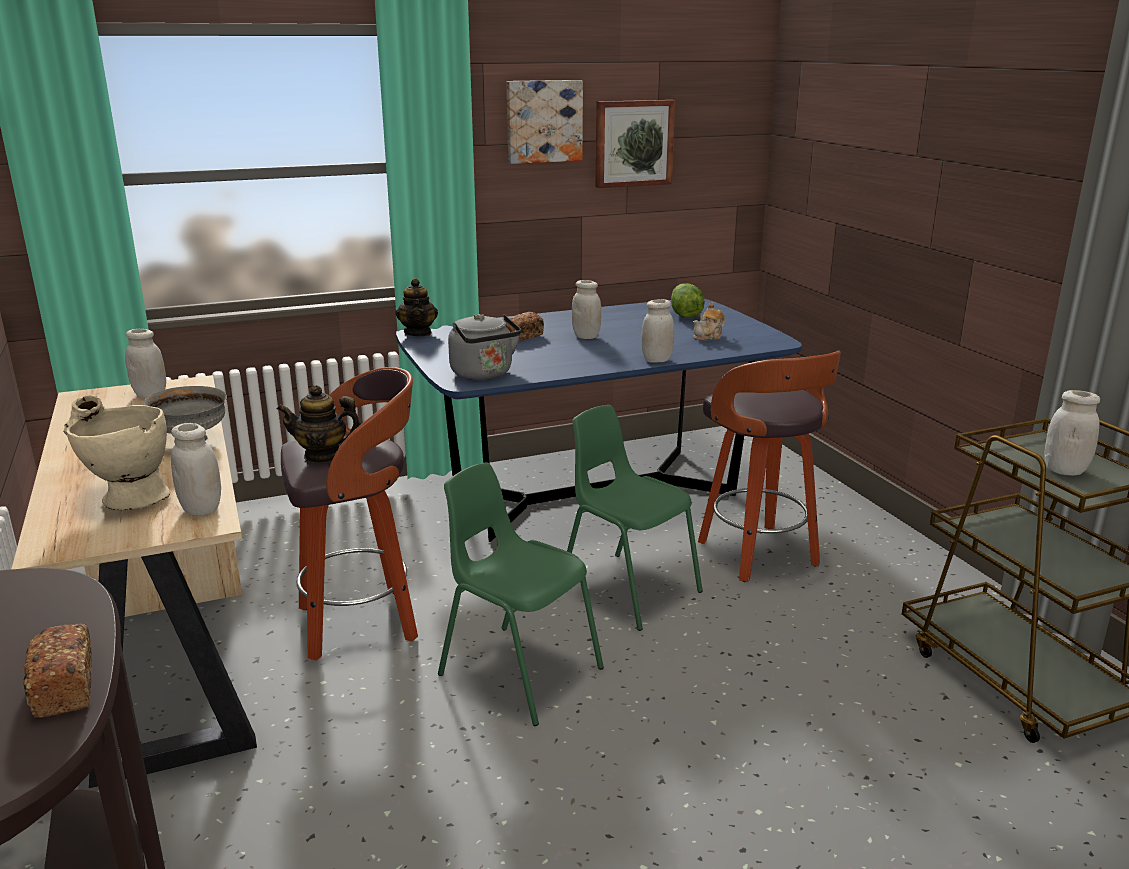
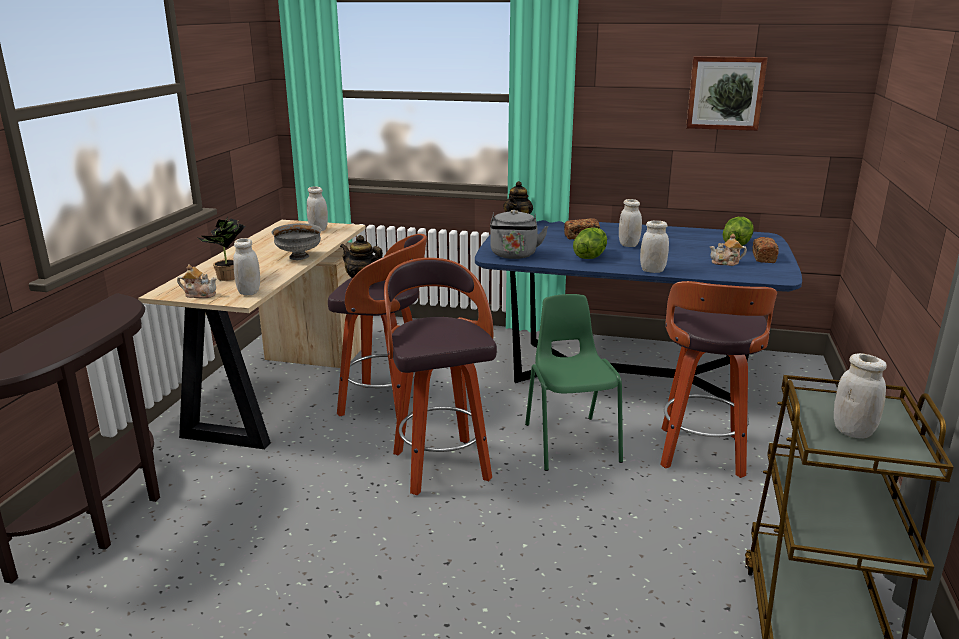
camera: 35 degrees right, 0 degrees up
(64, 686) = (61, 347): bread -> bread (763, 257)
(122, 534) = (200, 294): none -> teapot
(126, 498) = (227, 278): beige vase -> potted plant
(519, 671) = (440, 465): green chair -> stool
(543, 121) = (644, 70): picture -> none
(569, 358) = (589, 256): none -> lettuce

